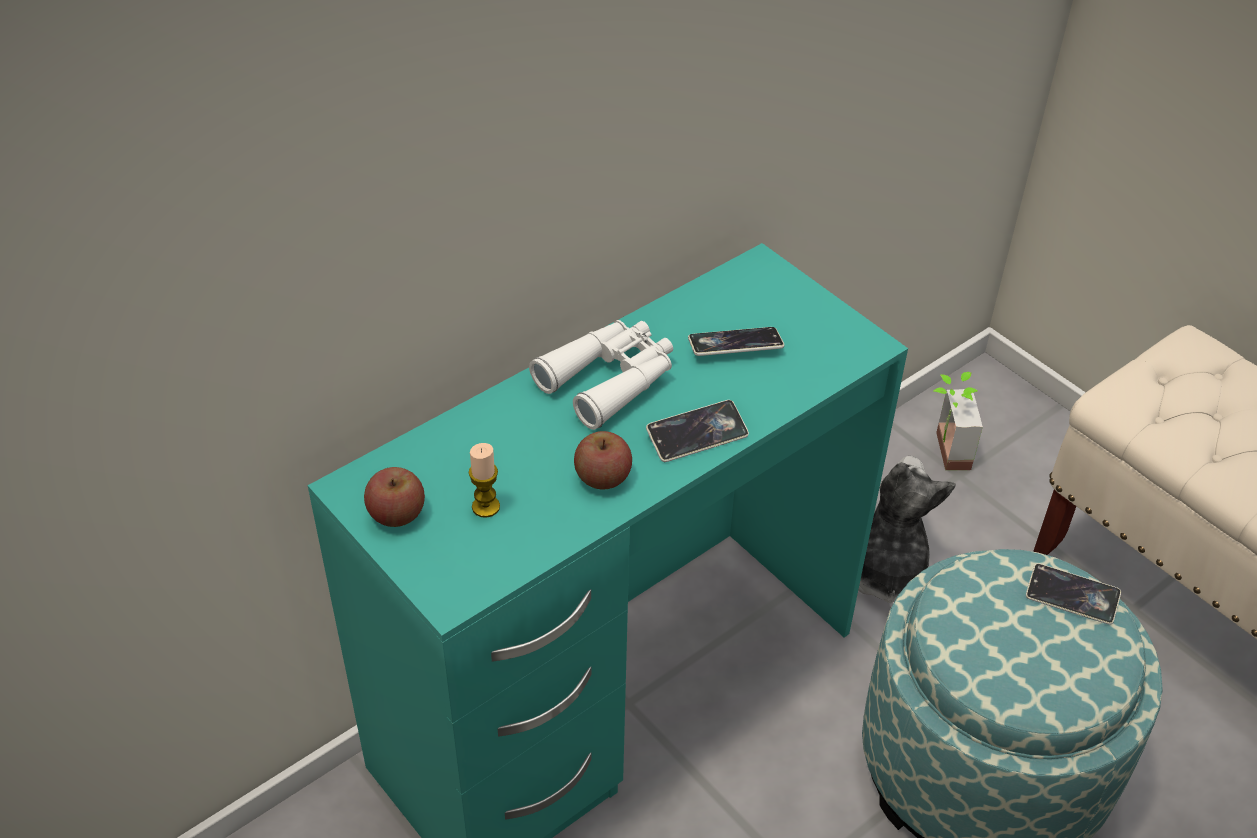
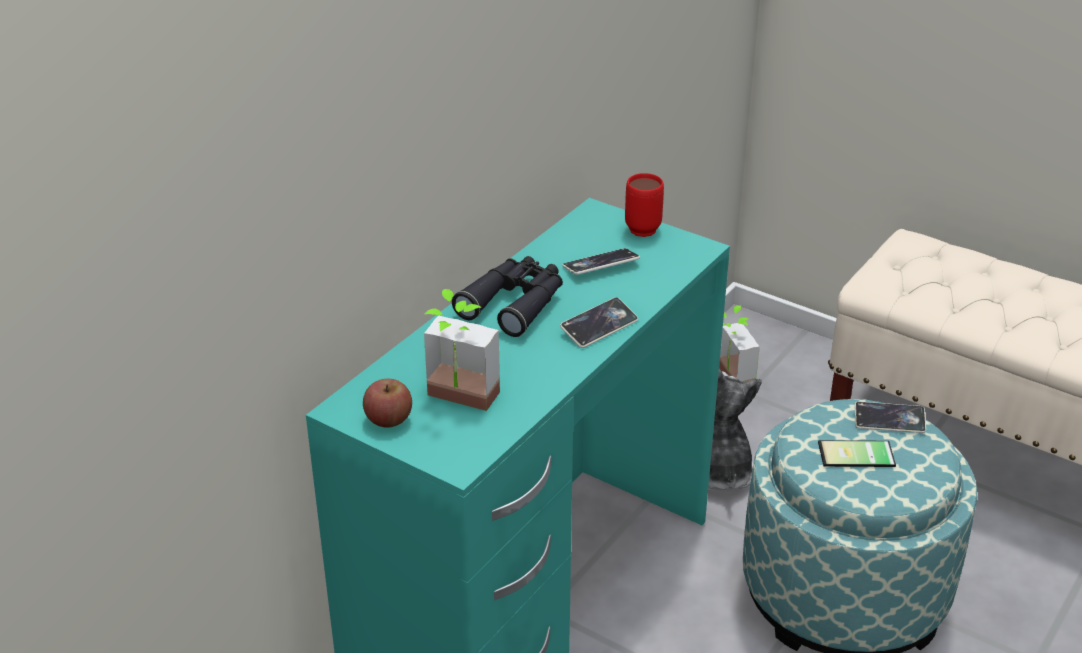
camera: 15 degrees left, 10 degrees down
(486, 507) = (457, 401): candle -> potted plant
(603, 477) = (540, 366): apple -> none
(610, 379) = (515, 303): white binoculars -> black binoculars
(808, 298) = (641, 226): none -> red mug
(1011, 639) = (857, 457): none -> phone

